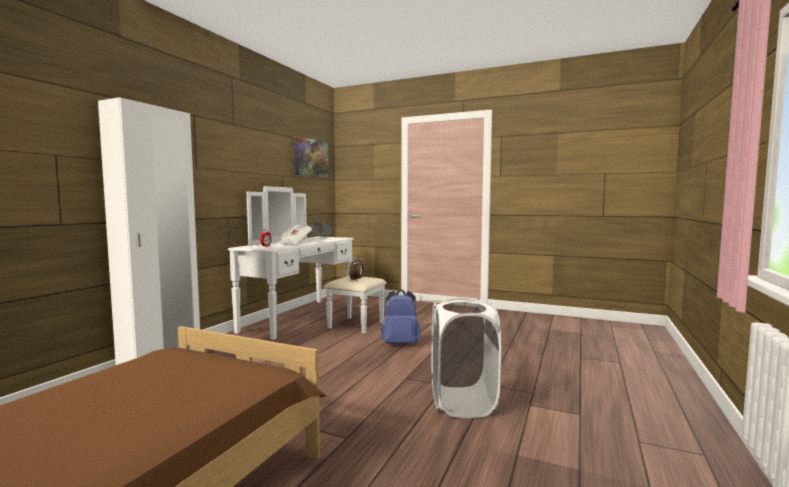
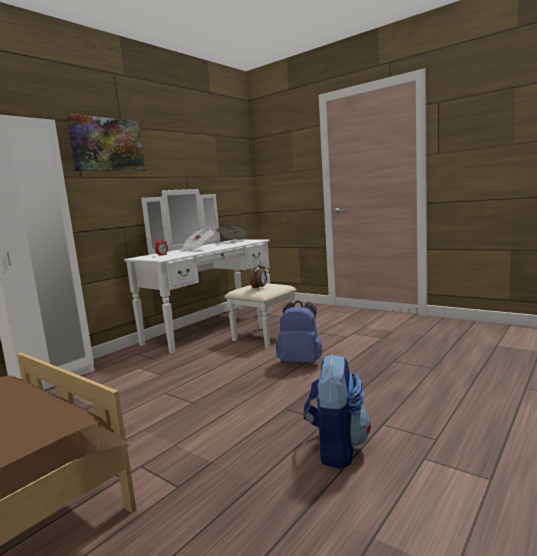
camera: 15 degrees right, 5 degrees up
(311, 158) = (221, 154): picture -> picture (107, 145)
(462, 402) = (336, 448): white laundry basket -> backpack

